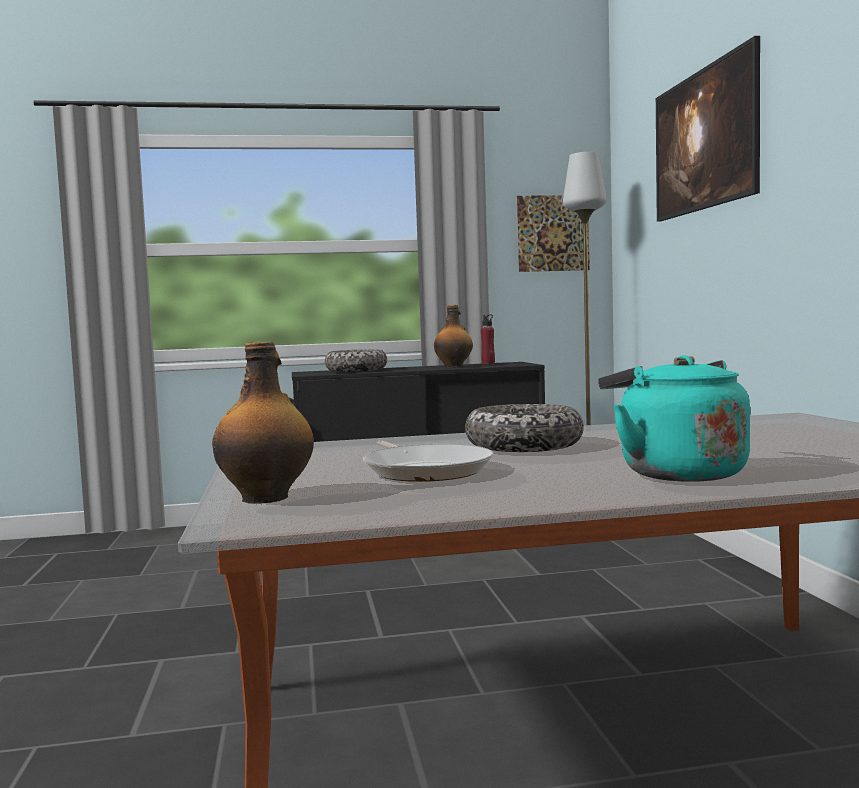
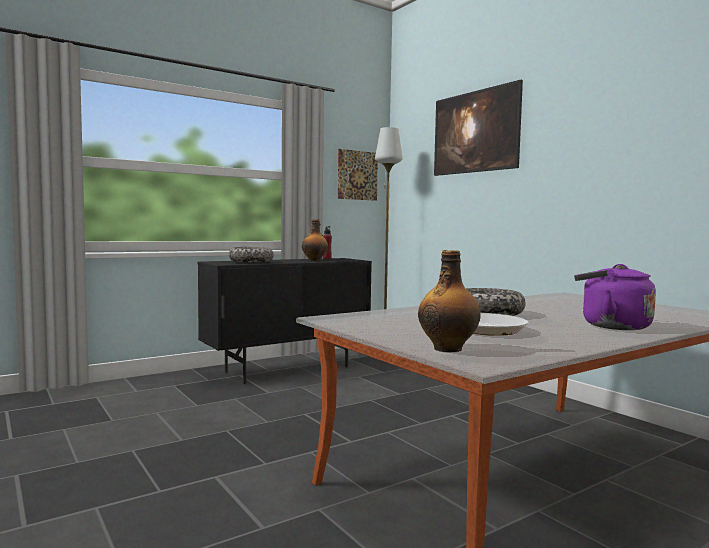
camera: 25 degrees left, 0 degrees up
(675, 473) = (610, 326): turquoise kettle -> purple kettle

